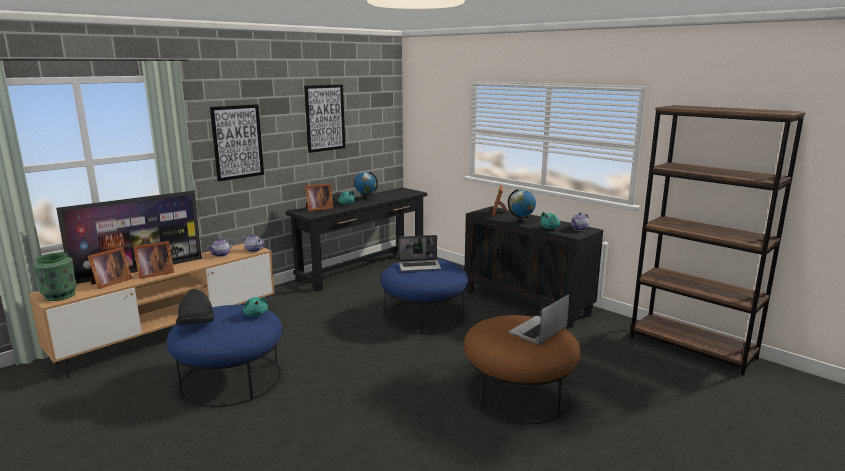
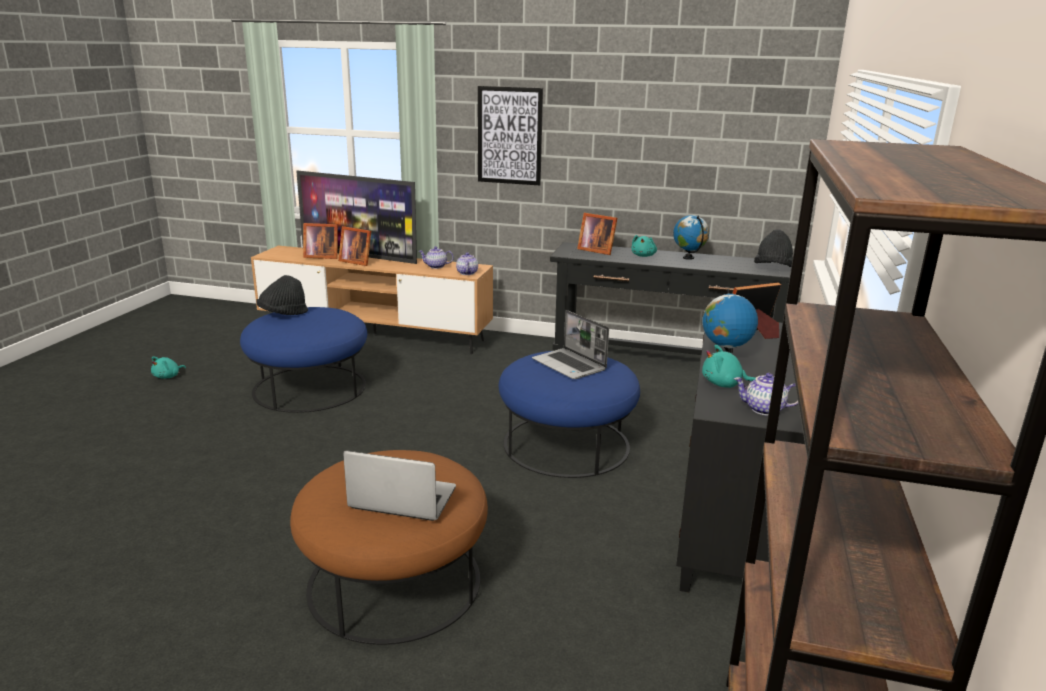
camera: 60 degrees right, 5 degrees up
(59, 296) = (279, 253): green vase -> none
(256, 314) = (327, 328): turquoise plush toy -> turquoise plush toy (168, 376)
(325, 118) = (652, 119): picture -> none
(407, 192) = (772, 269): none -> black hat

